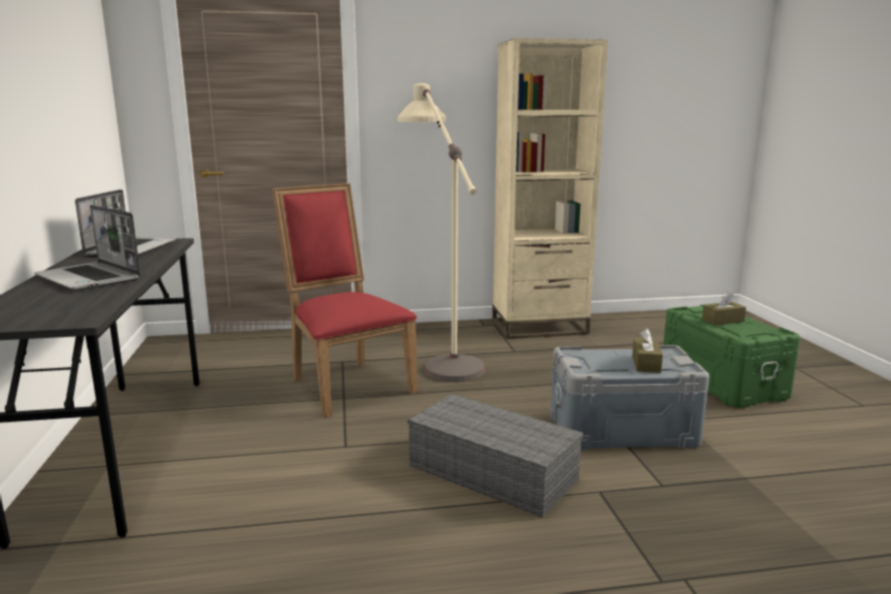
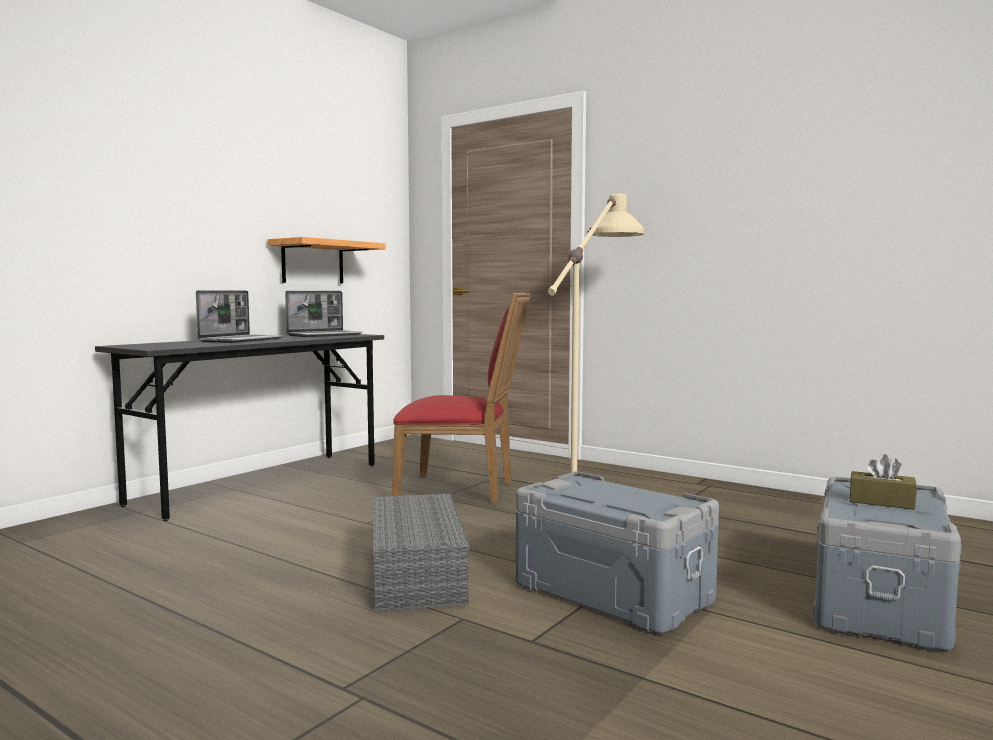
camera: 45 degrees right, 10 degrees down
(65, 153) = (313, 262): none -> shelf
(90, 278) = (242, 340): laptop -> laptop turned 150 degrees counterclockwise
(346, 384) = (462, 490): red chair -> red chair turned 90 degrees clockwise
(539, 327) = (759, 498): beige bookcase -> none
(646, 364) = (628, 503): brown tissue box -> none
(723, 382) = (882, 604): green storage box -> grey storage box

